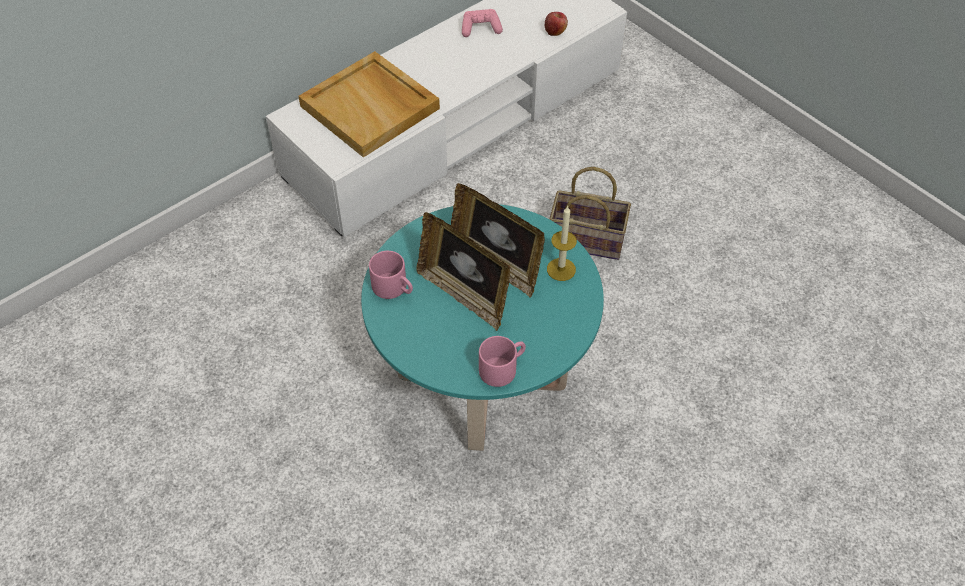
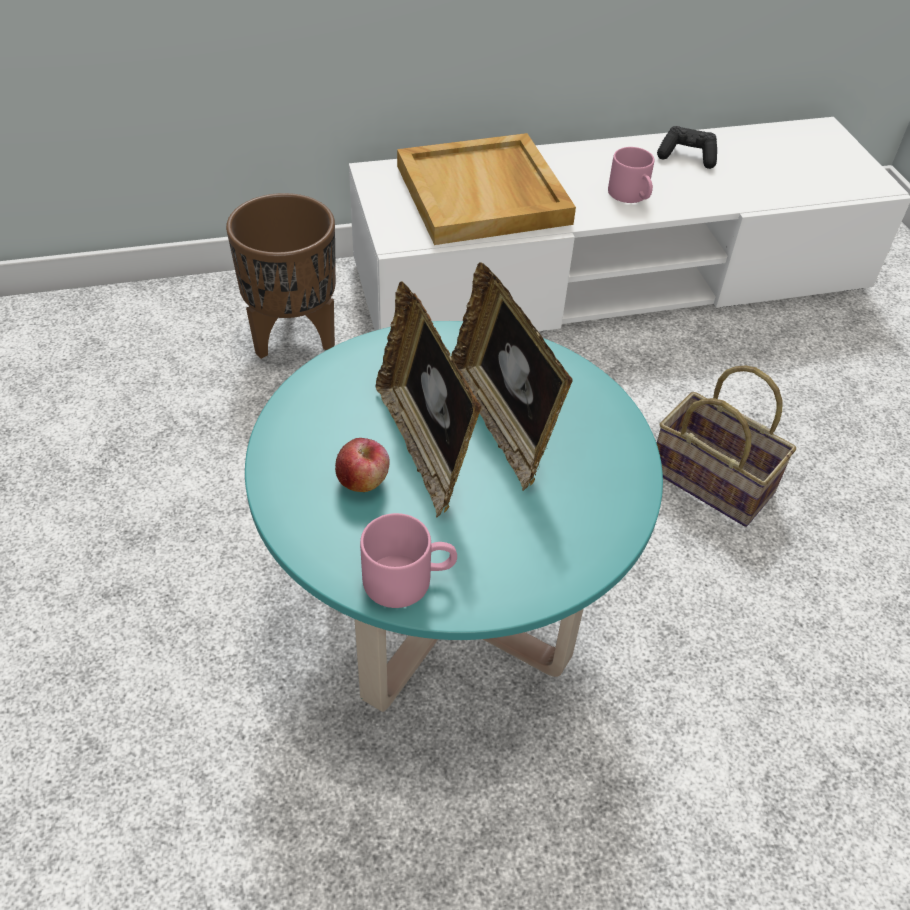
camera: 25 degrees right, 5 degrees down
(278, 250) = (294, 338): none -> brown planter
(394, 288) = (330, 396): pink mug -> pink mug (632, 195)
(480, 29) = (687, 156): pink game controller -> black game controller
(555, 31) = (791, 189): apple -> apple (363, 480)
(561, 269) = (601, 470): candle -> none

